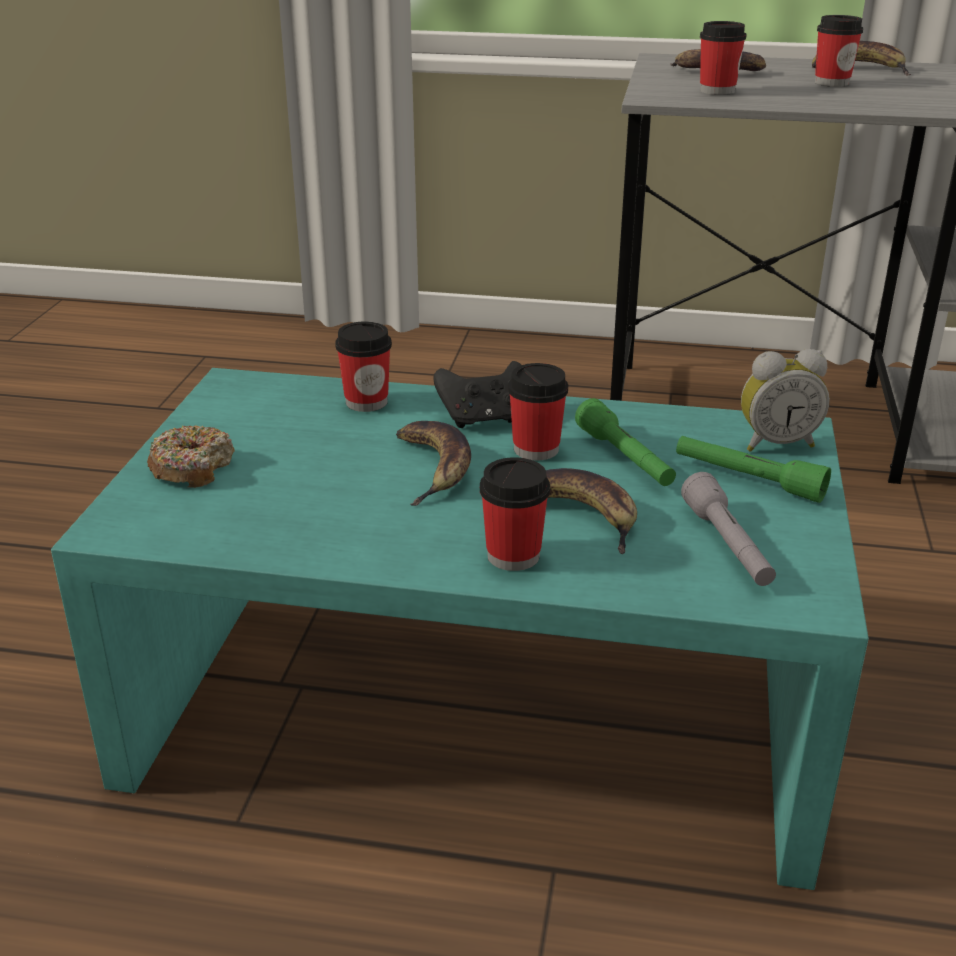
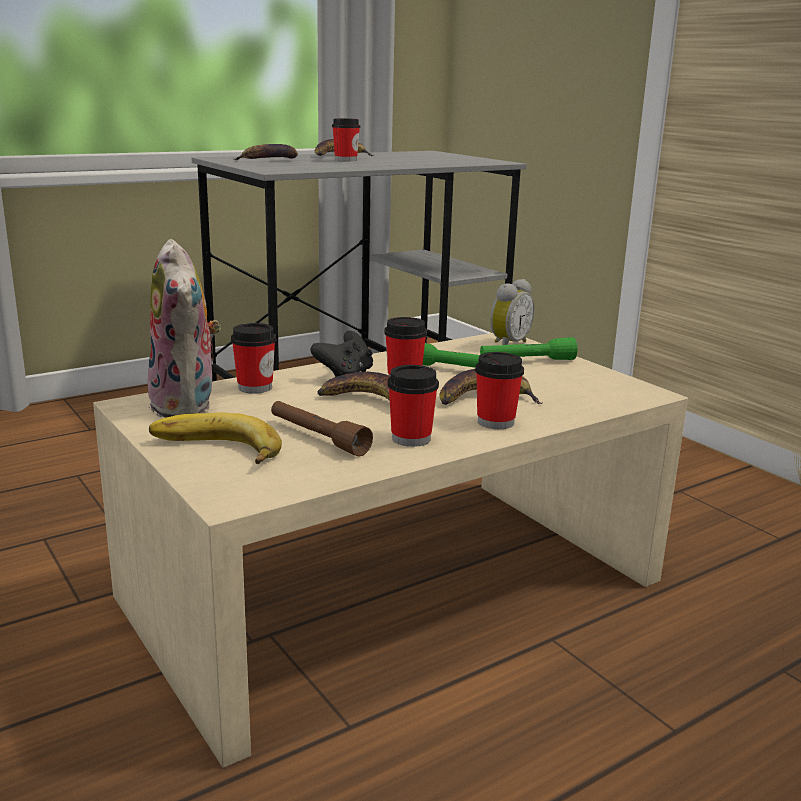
camera: 45 degrees left, 10 degrees down
(192, 468) = (213, 451): donut -> banana
(270, 403) = (188, 406): none -> plush toy
(301, 492) = (317, 438): none -> brown flashlight
(478, 703) = (393, 587): turquoise coffee table -> beige coffee table
(717, 91) = (298, 166): cup -> cup (411, 438)
(727, 546) = (574, 386): grey flashlight -> none

